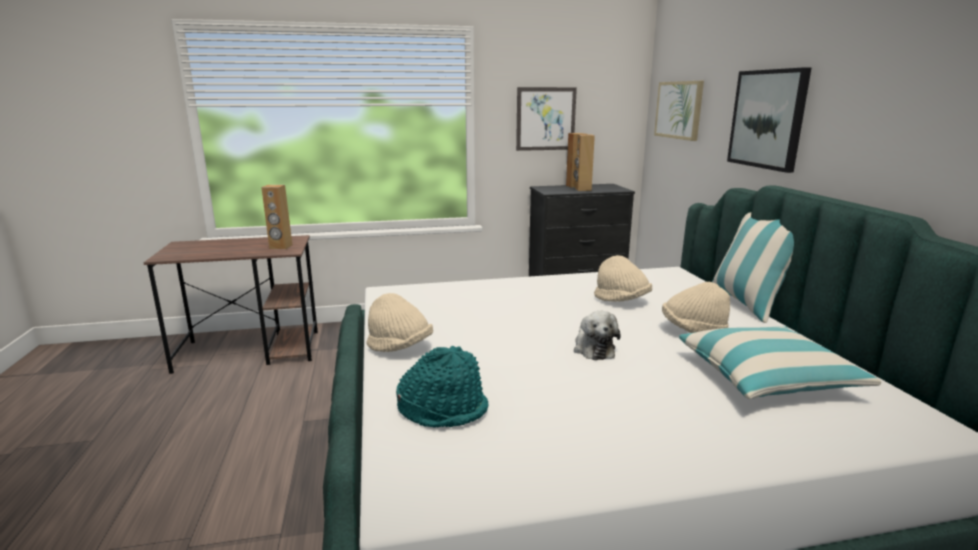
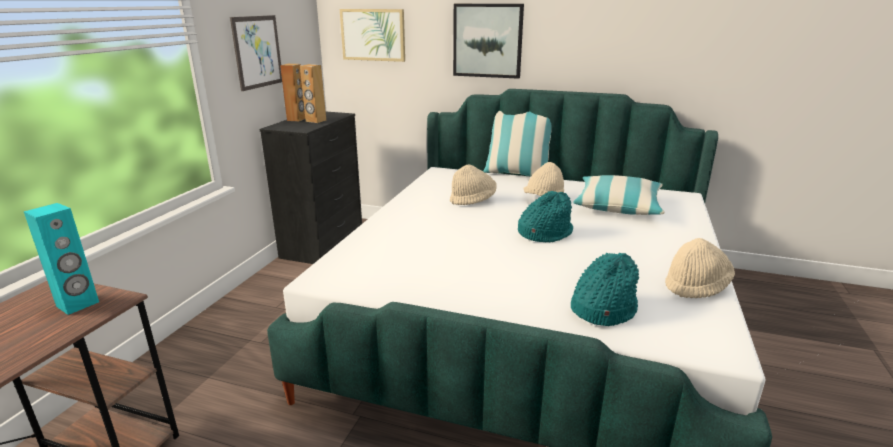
camera: 60 degrees left, 5 degrees up
(280, 247) = (78, 304): brown speaker -> turquoise speaker
(399, 348) = (474, 302): beige hat -> beige hat (696, 286)
(593, 349) = (544, 233): plush toy -> turquoise hat

